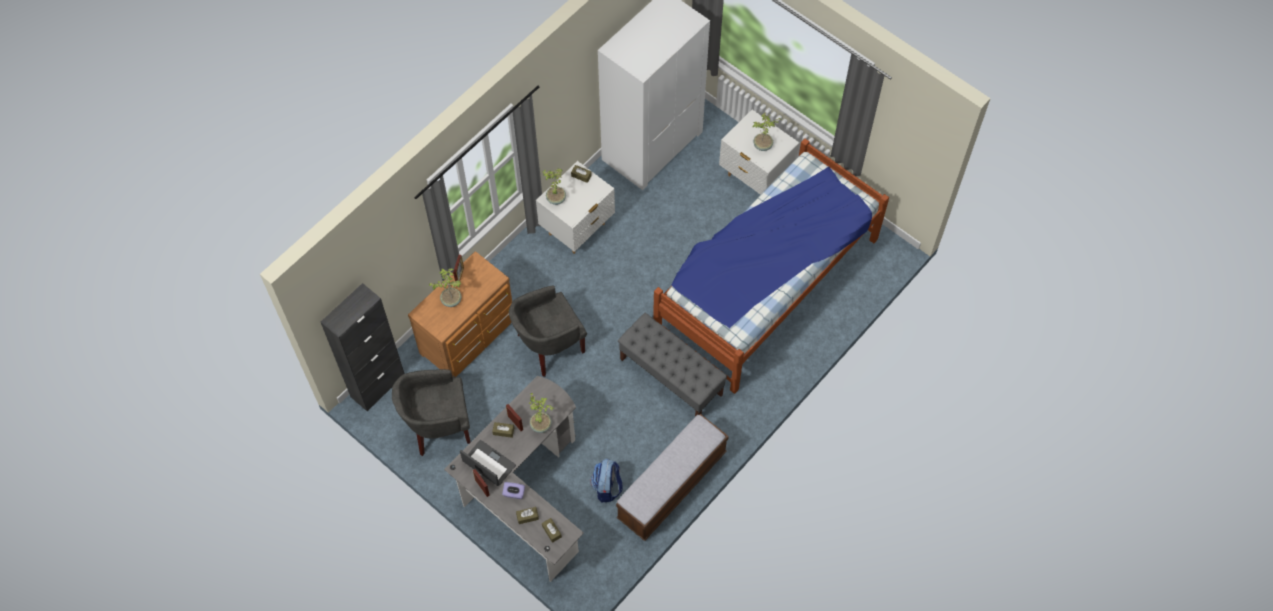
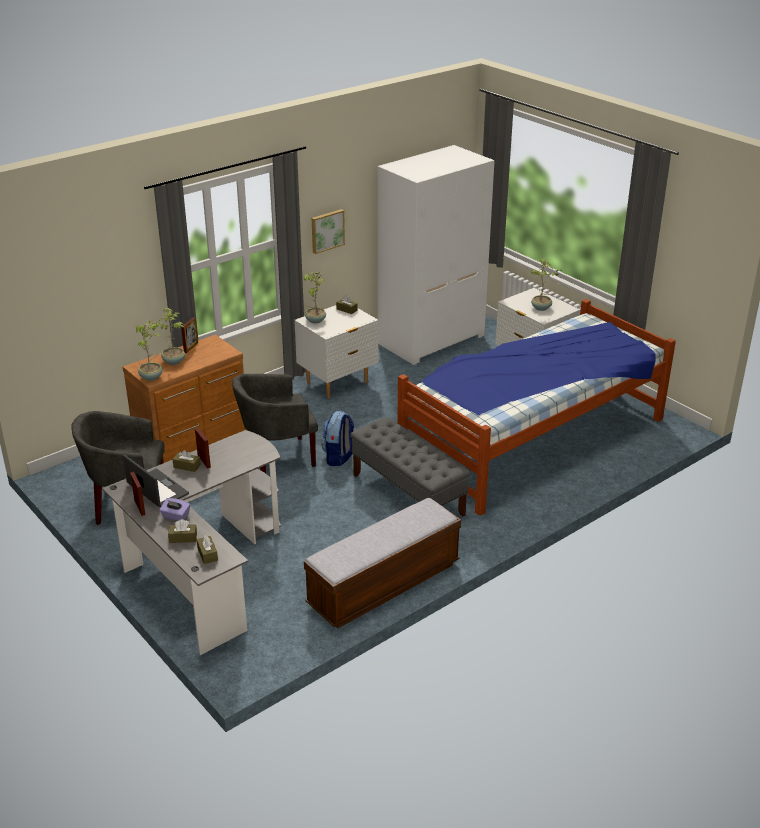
camera: 10 degrees right, 30 degrees down
(378, 386) = (78, 467): black cabinet -> none
(541, 424) = (233, 466): potted plant -> potted plant (151, 377)
(556, 116) = (327, 230): none -> picture
(607, 487) = (303, 576): backpack -> backpack (339, 457)

